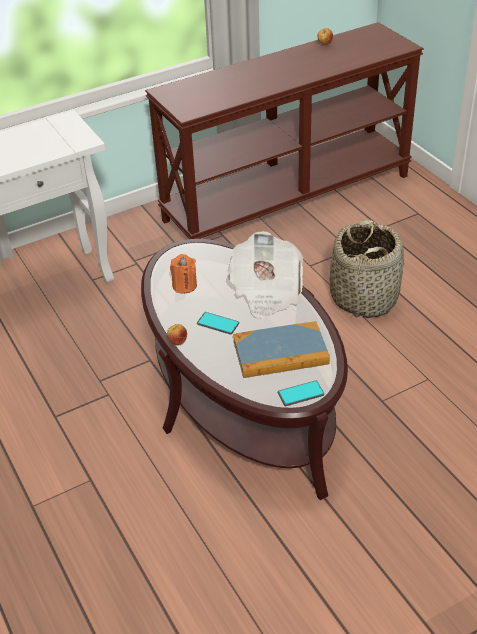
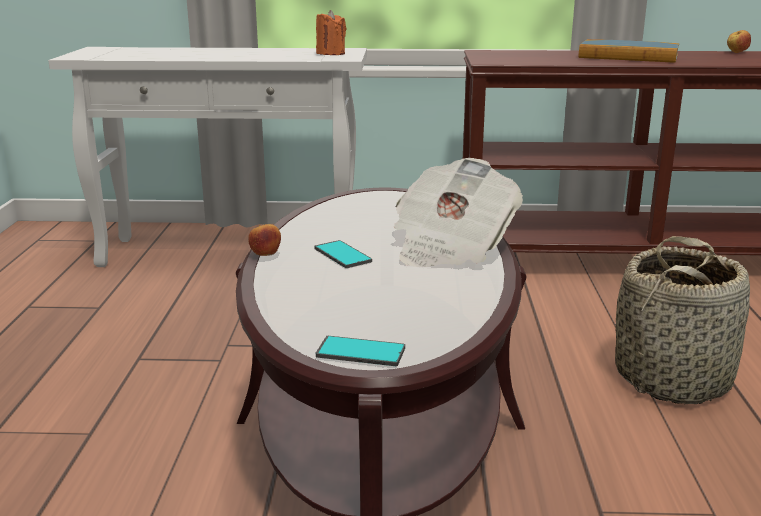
camera: 30 degrees right, 20 degrees down
(184, 285) = (349, 217): orange candle -> orange candle (330, 53)
(280, 353) = (390, 303): book -> book (628, 56)

